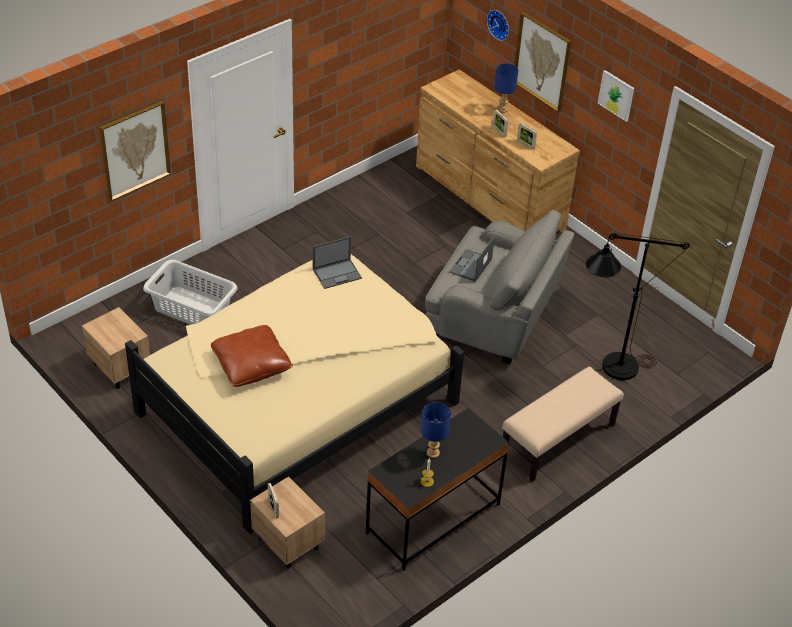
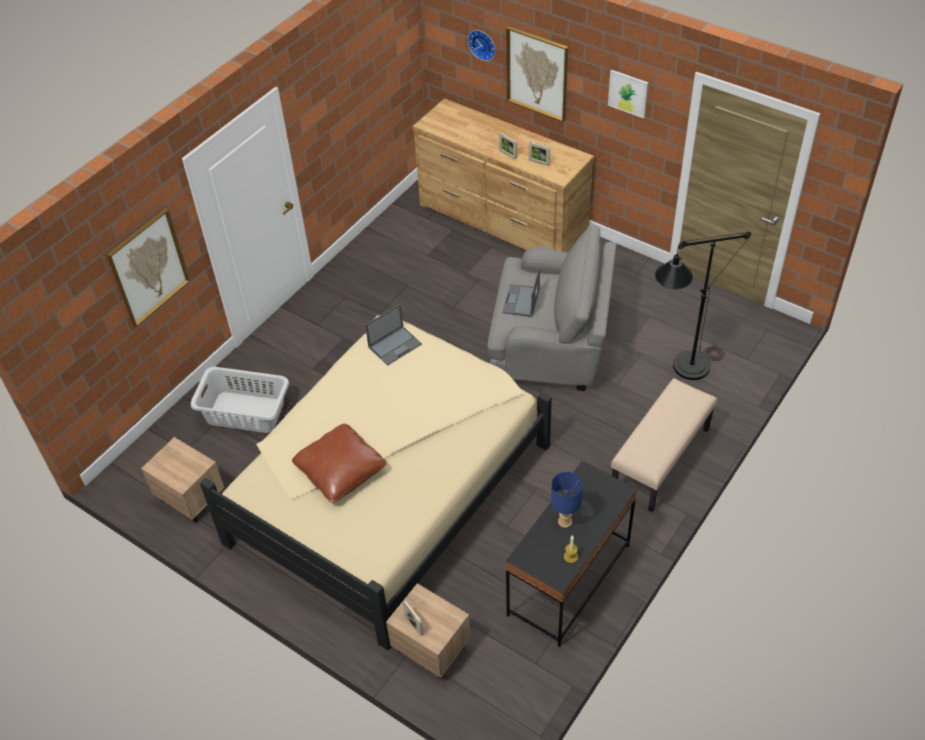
camera: 10 degrees left, 5 degrees up
(503, 109) = (503, 130): blue table lamp -> none

